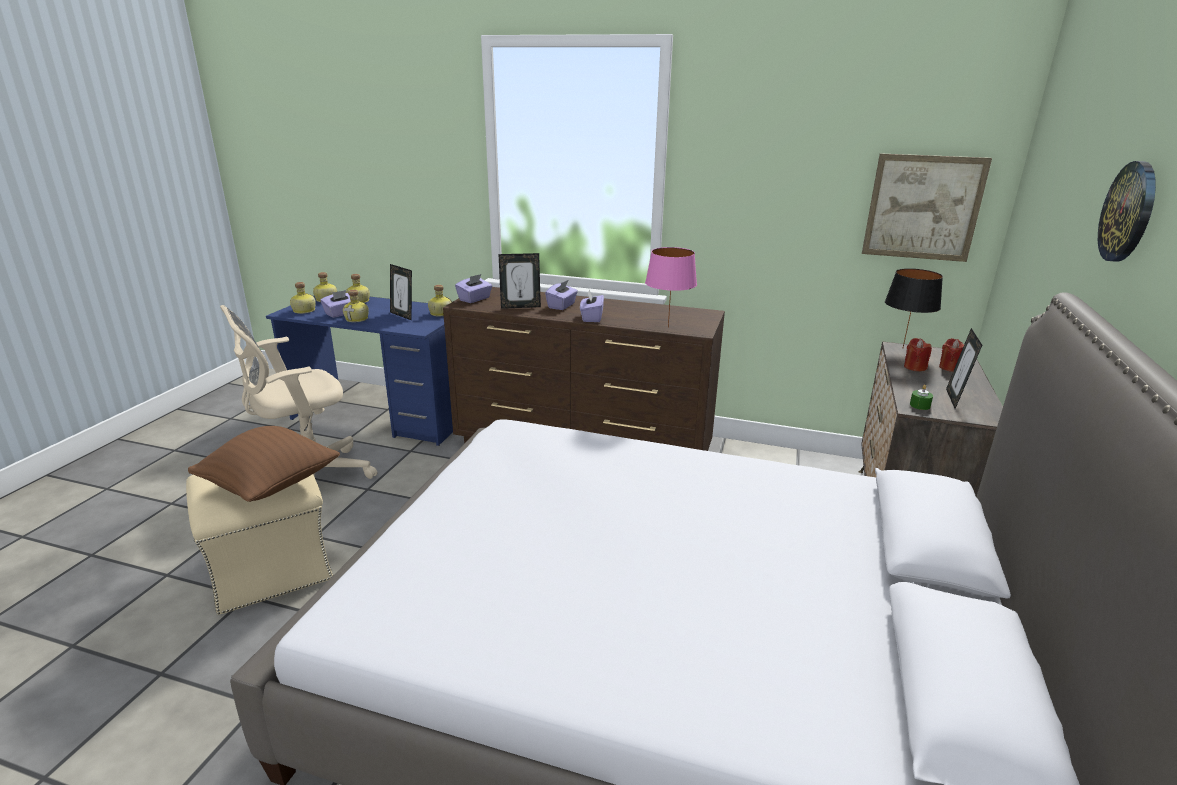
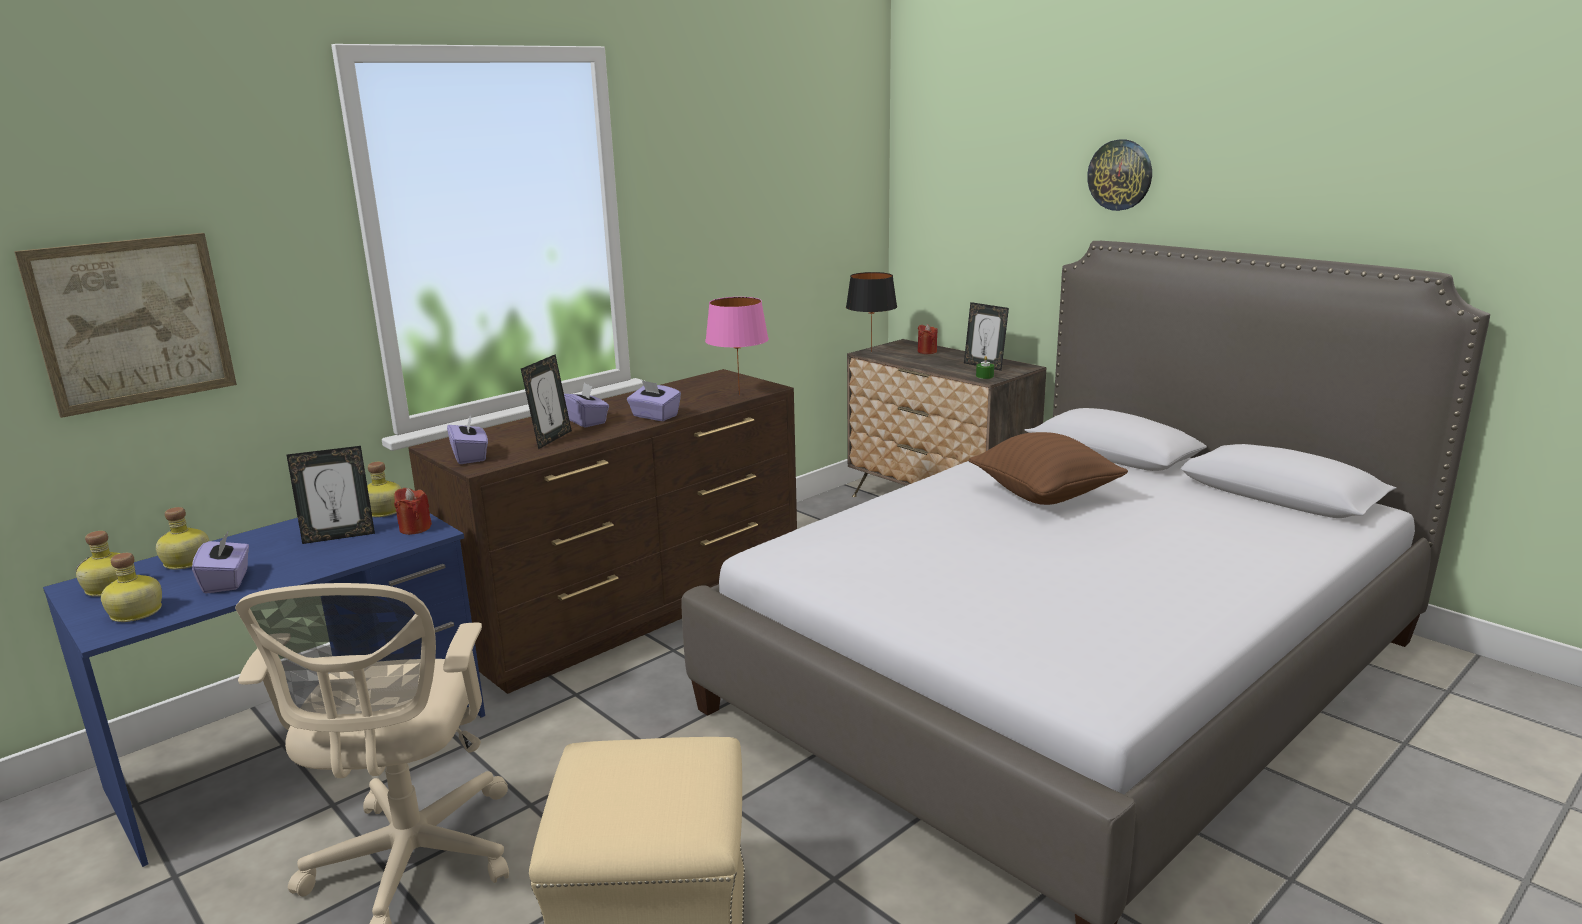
camera: 60 degrees left, 5 degrees down
(270, 486) = (682, 767): brown pillow -> brown pillow (1044, 495)
(357, 319) = (287, 571): bottle -> none
(914, 367) = (914, 359): red candle -> red candle (415, 528)
(923, 207) = (838, 215): picture -> picture (132, 322)

